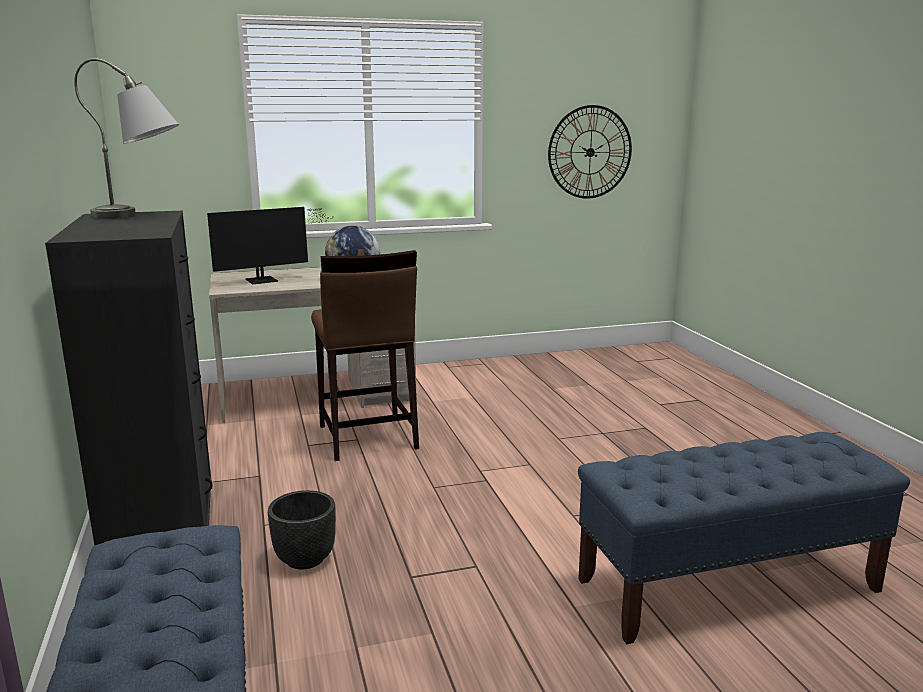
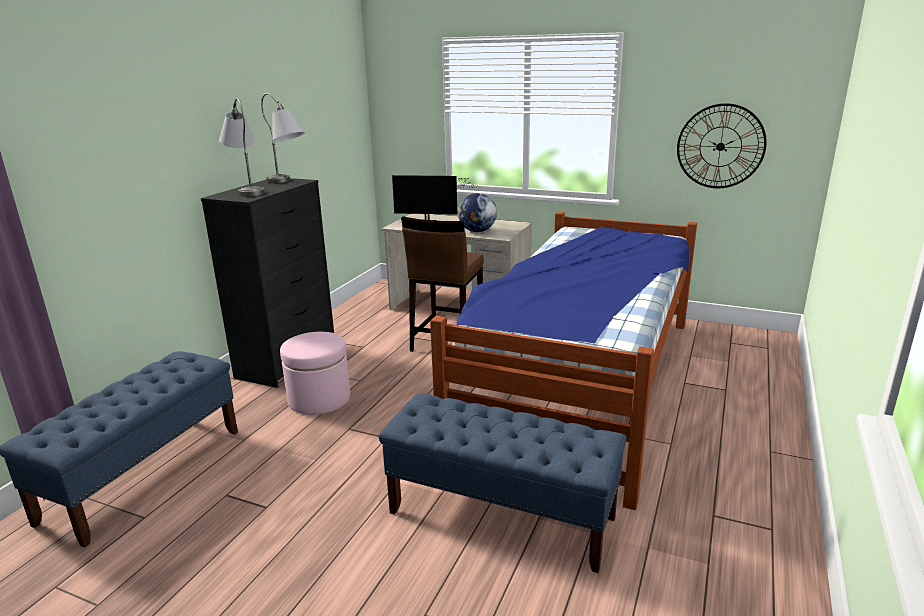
camera: 40 degrees right, 5 degrees up
(105, 228) = (247, 190): none -> grey table lamp
(305, 559) = (319, 399): black planter -> pink ottoman
(575, 431) = (581, 381): none -> bed

